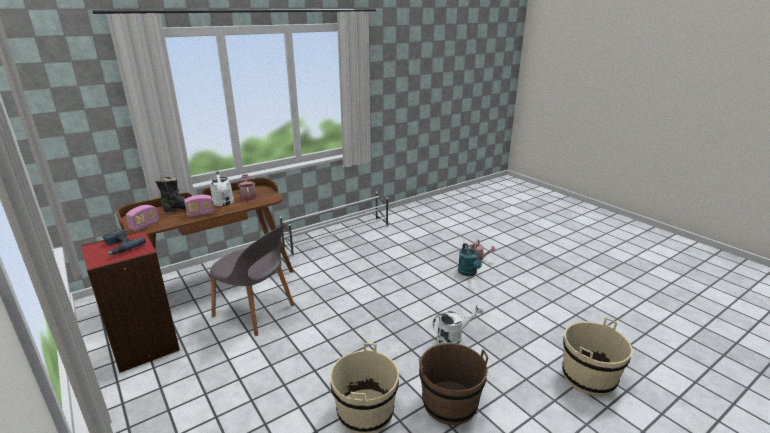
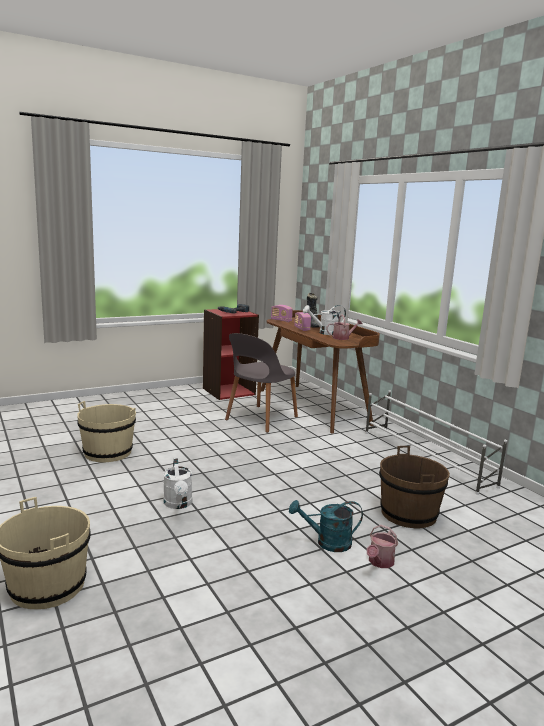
camera: 95 degrees right, 10 degrees down
(449, 403) = (87, 487): brown bucket -> brown bucket (408, 514)

